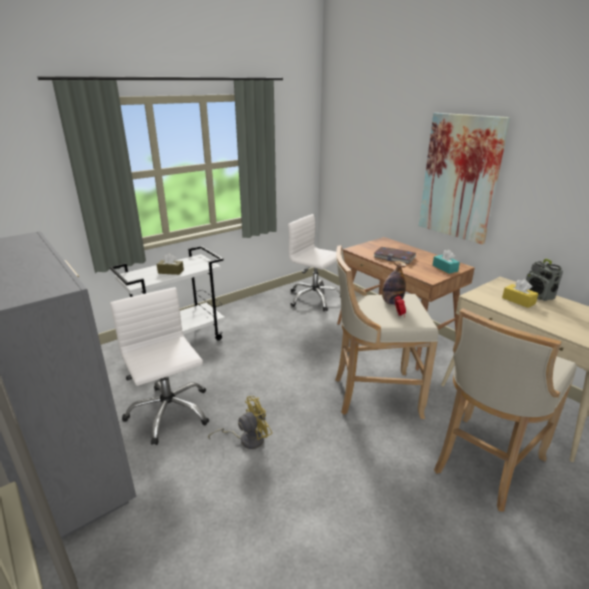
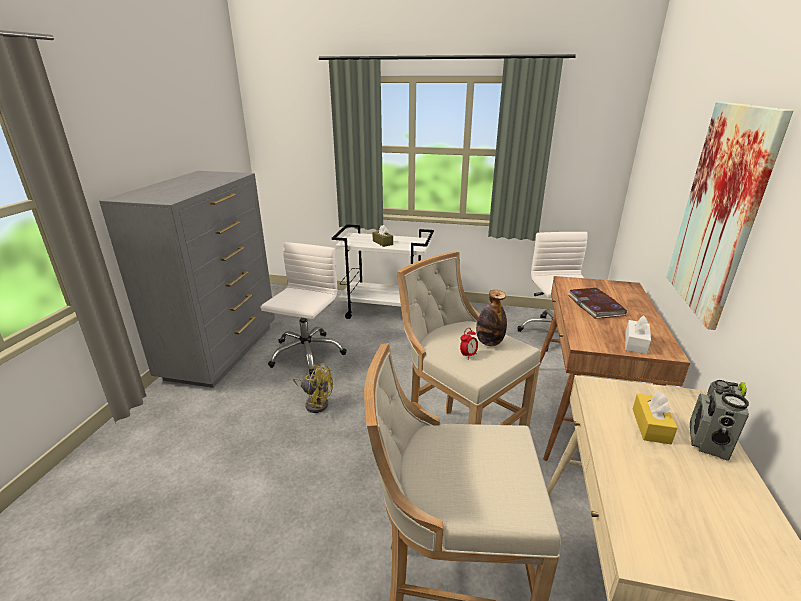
camera: 50 degrees right, 0 degrees up
(445, 268) = (635, 343): turquoise tissue box -> white tissue box

